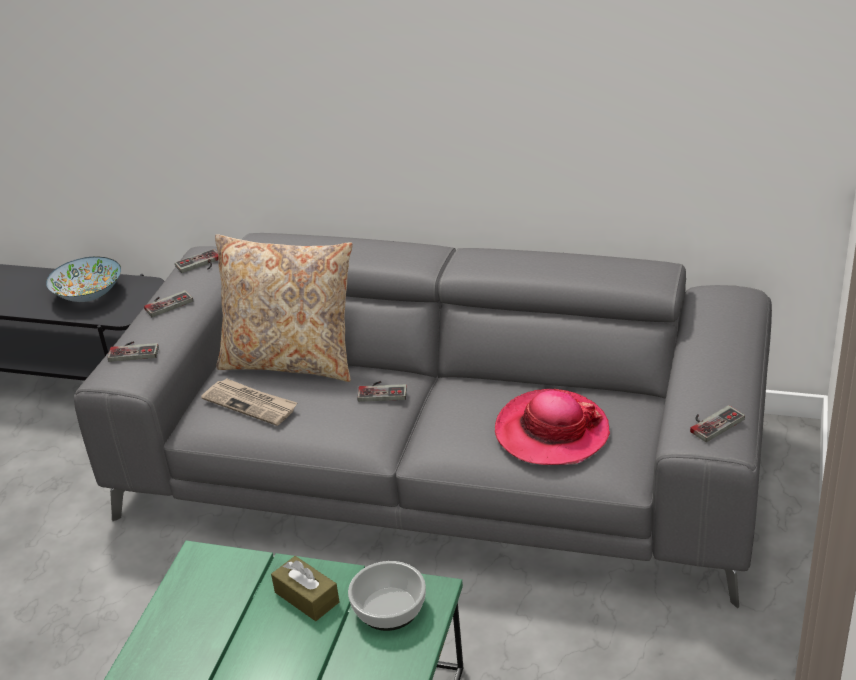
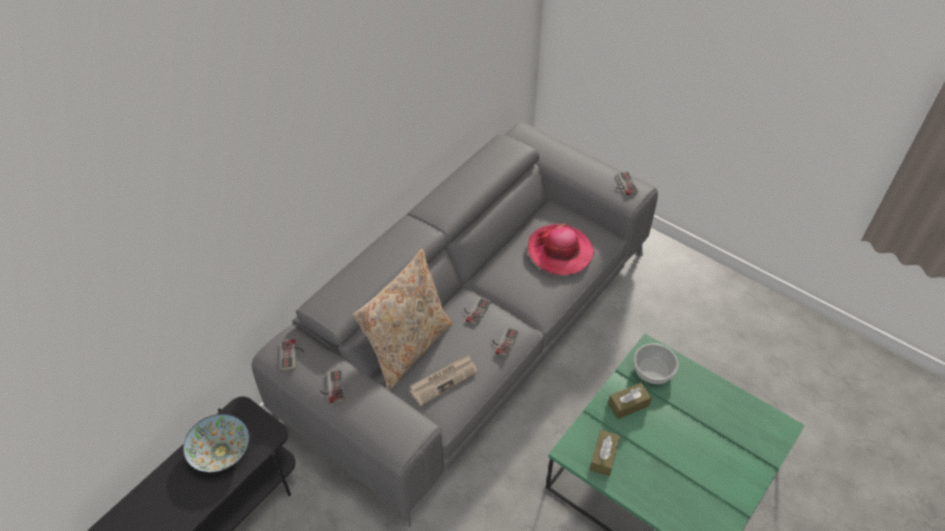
camera: 70 degrees left, 15 degrees up
(134, 350) = (382, 420): game controller -> game controller (503, 341)
(201, 596) = (603, 456): none -> brown tissue box

